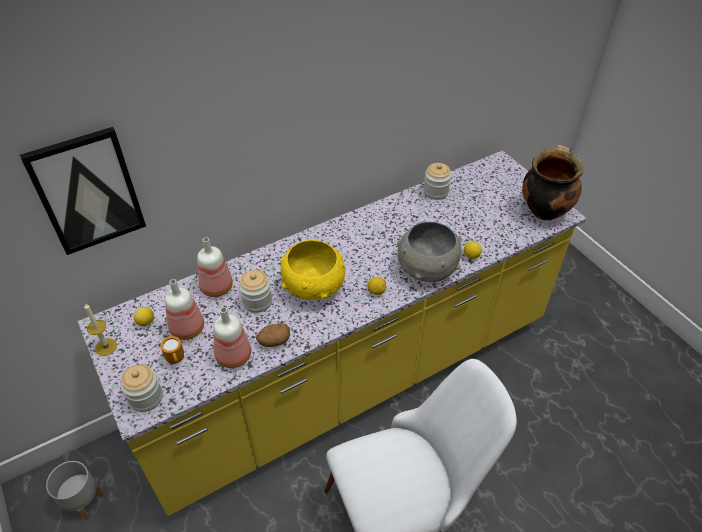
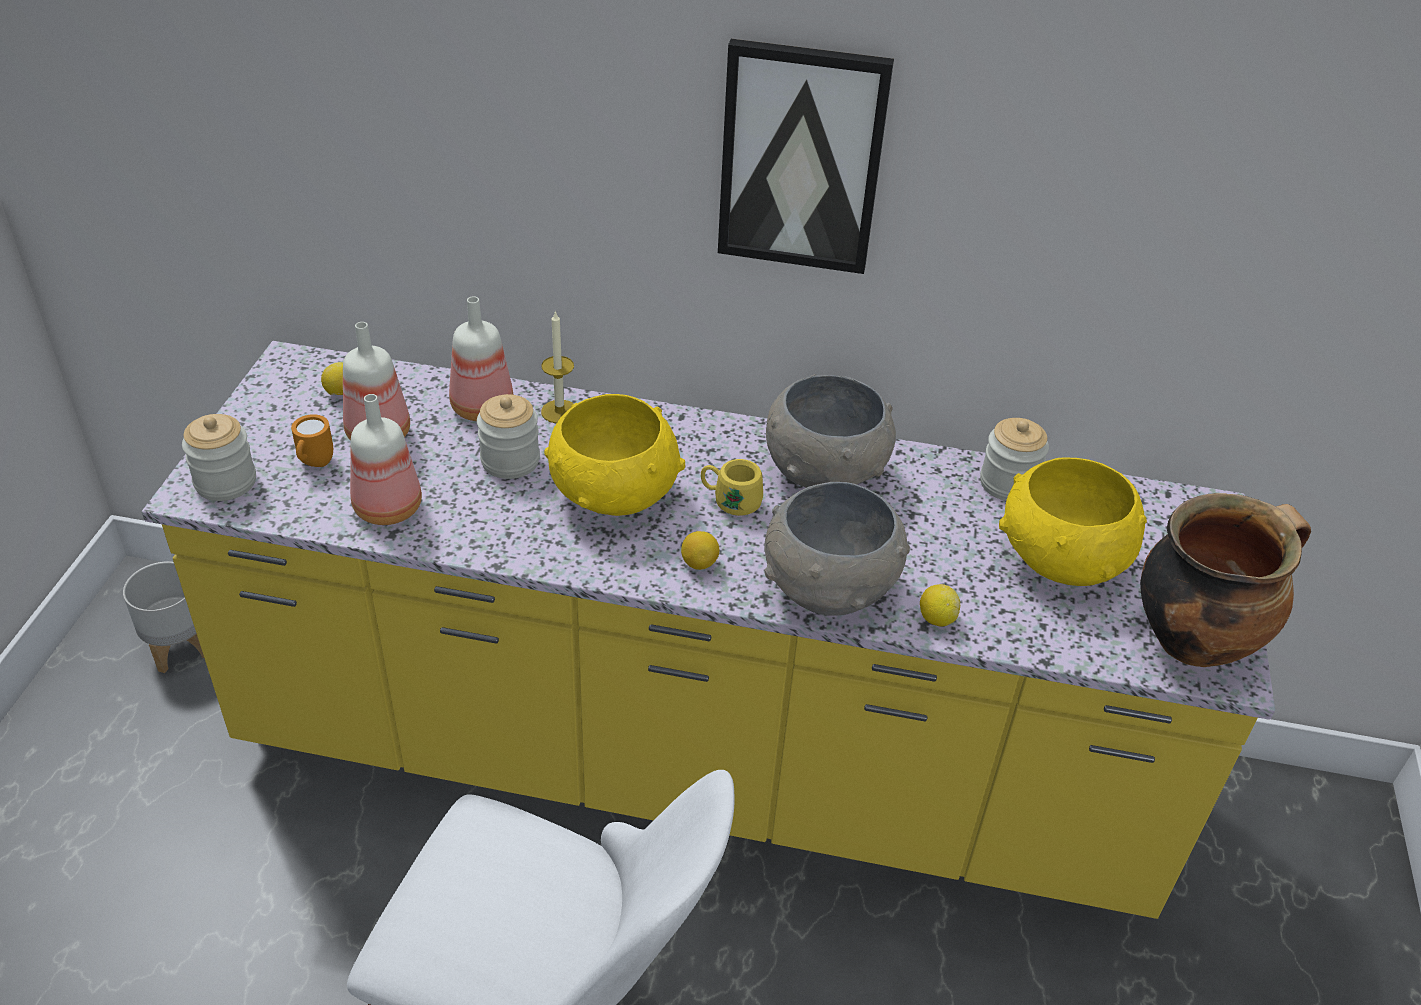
camera: 40 degrees right, 5 degrees down
(87, 191) = (331, 122): picture -> picture (801, 158)
(106, 347) = (262, 391): candle -> candle (559, 411)
(274, 341) = (463, 527): potato -> none
(357, 260) = (730, 501): none -> yellow mug
(375, 226) = (825, 471): none -> grey bowl
(481, 208) = (1062, 560): none -> yellow bowl

